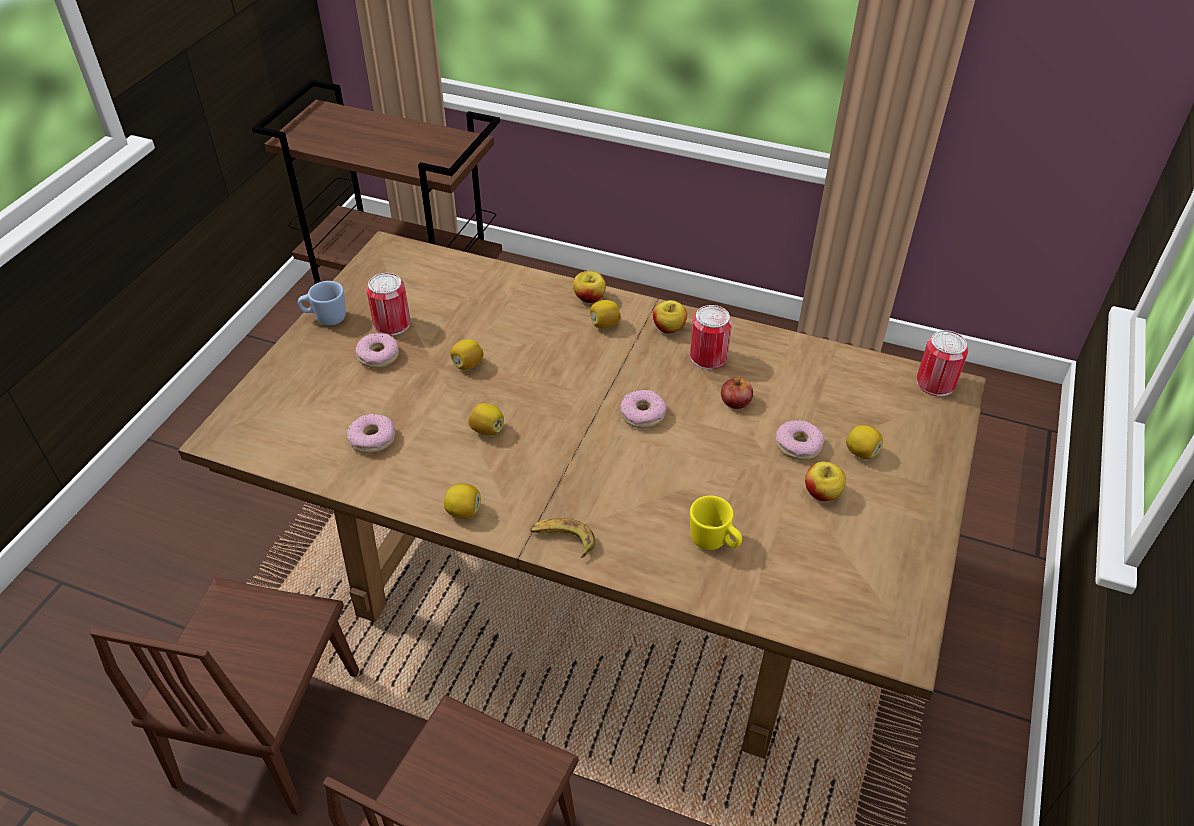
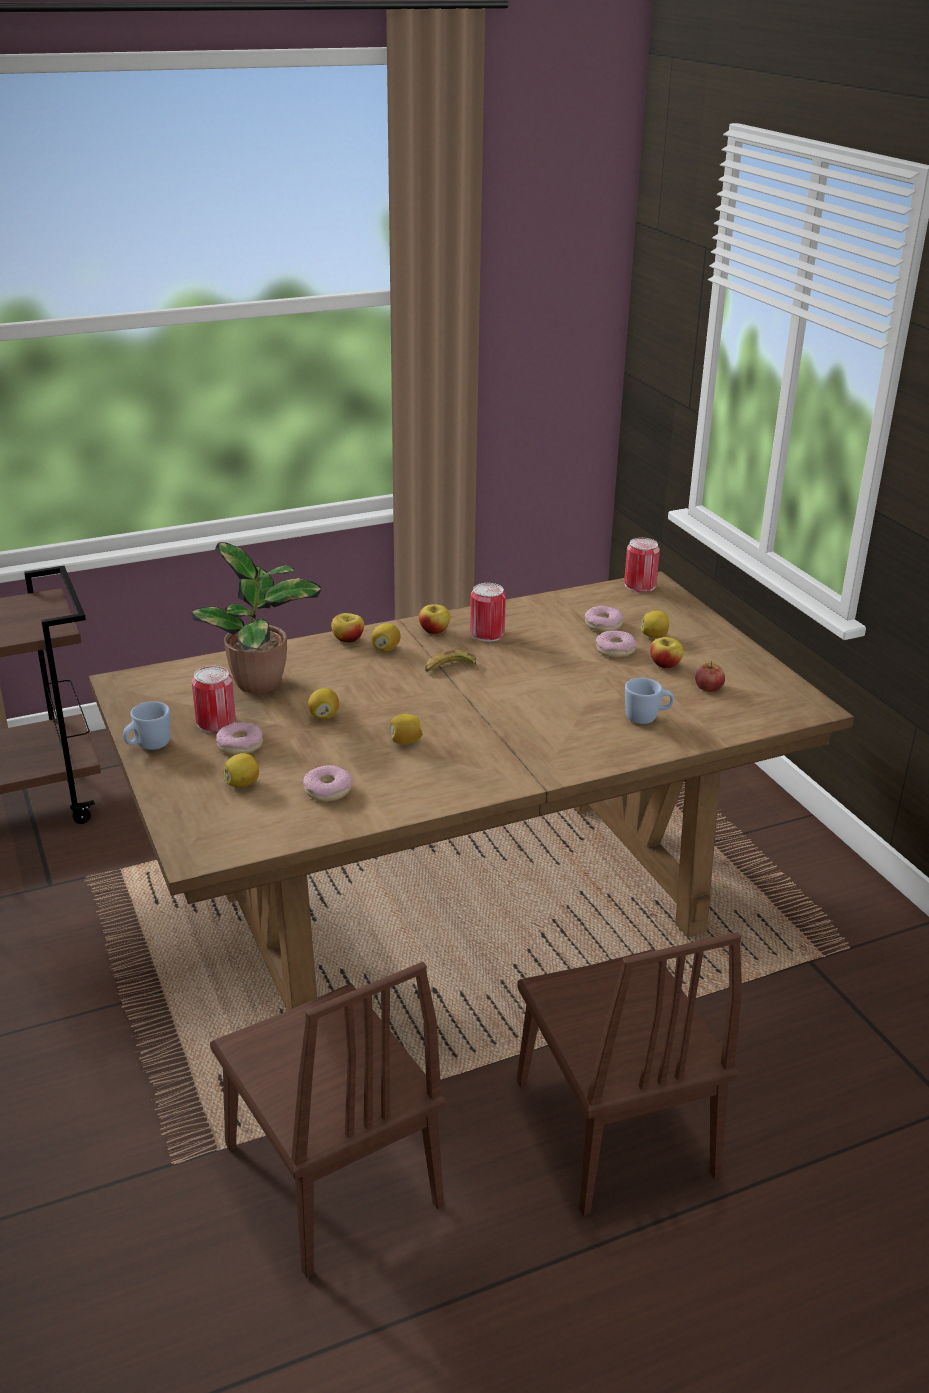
camera: 45 degrees left, 15 degrees down
(463, 511) = (468, 789): lemon -> lemon (242, 783)
(471, 305) = (262, 683): none -> potted plant
(563, 540) = (558, 766): banana -> banana (449, 667)
(642, 414) = (497, 681): donut -> donut (603, 625)
(714, 542) = (647, 718): yellow mug -> blue mug
(735, 401) = (542, 647): apple -> apple (708, 687)

